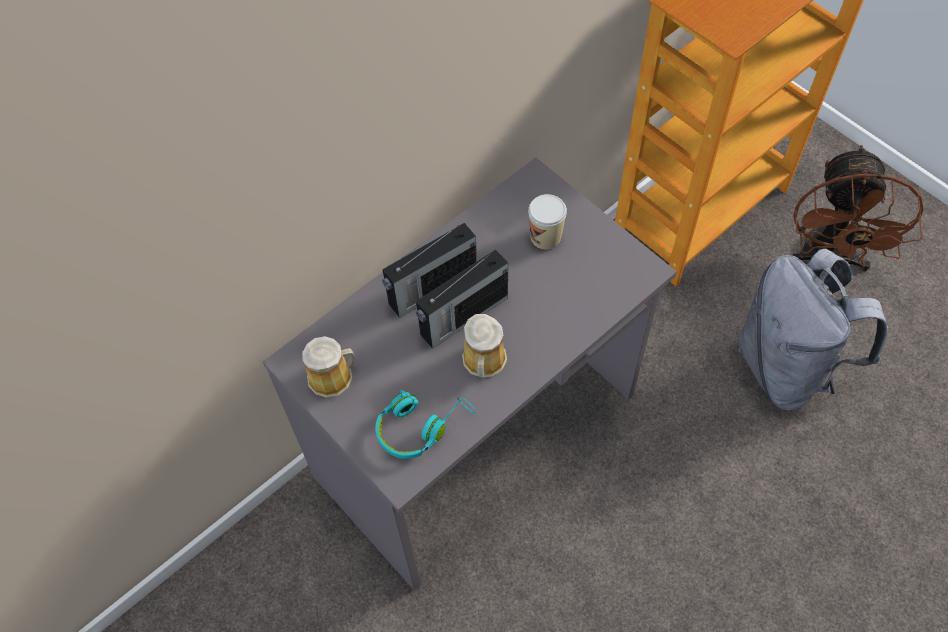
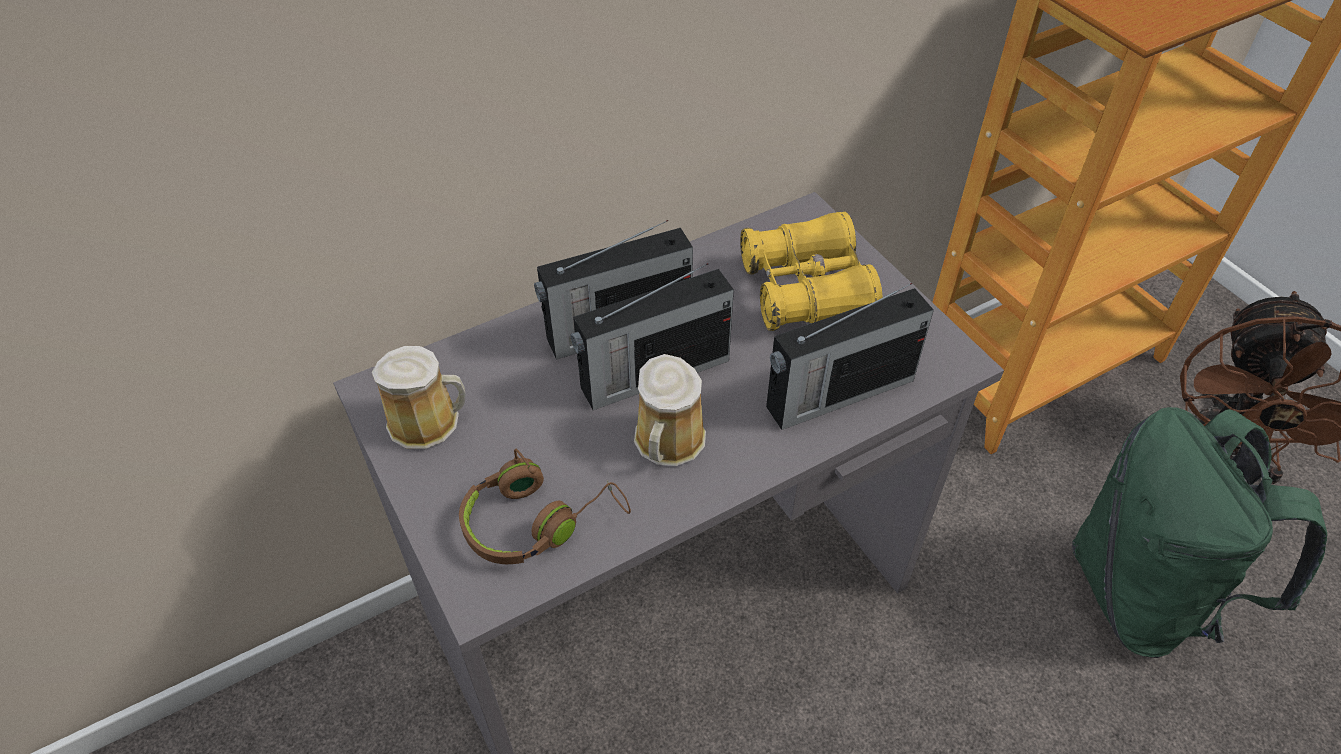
camera: 10 degrees right, 10 degrees down
(421, 426) = (539, 520): turquoise headphones -> brown headphones
(545, 237) = (806, 290): cup -> yellow binoculars
(578, 308) = (837, 394): none -> radio
(786, 368) = (1143, 595): grey backpack -> green backpack

